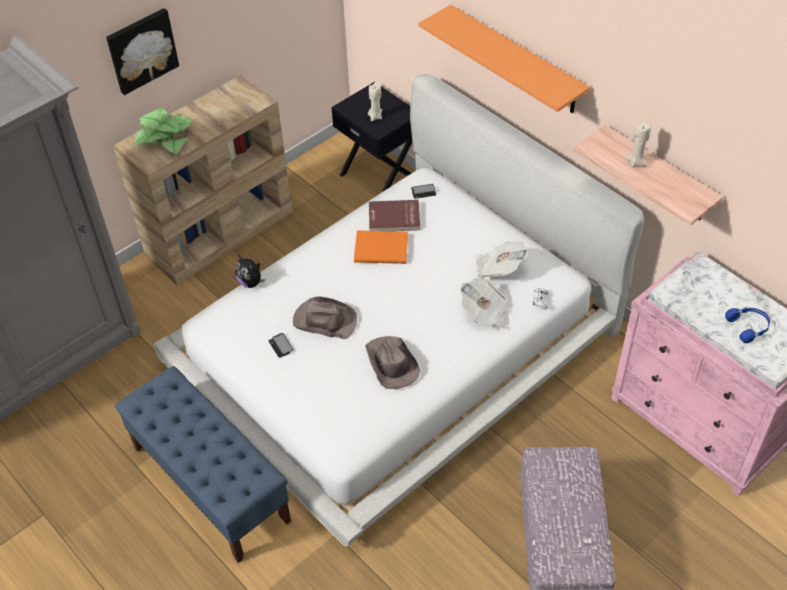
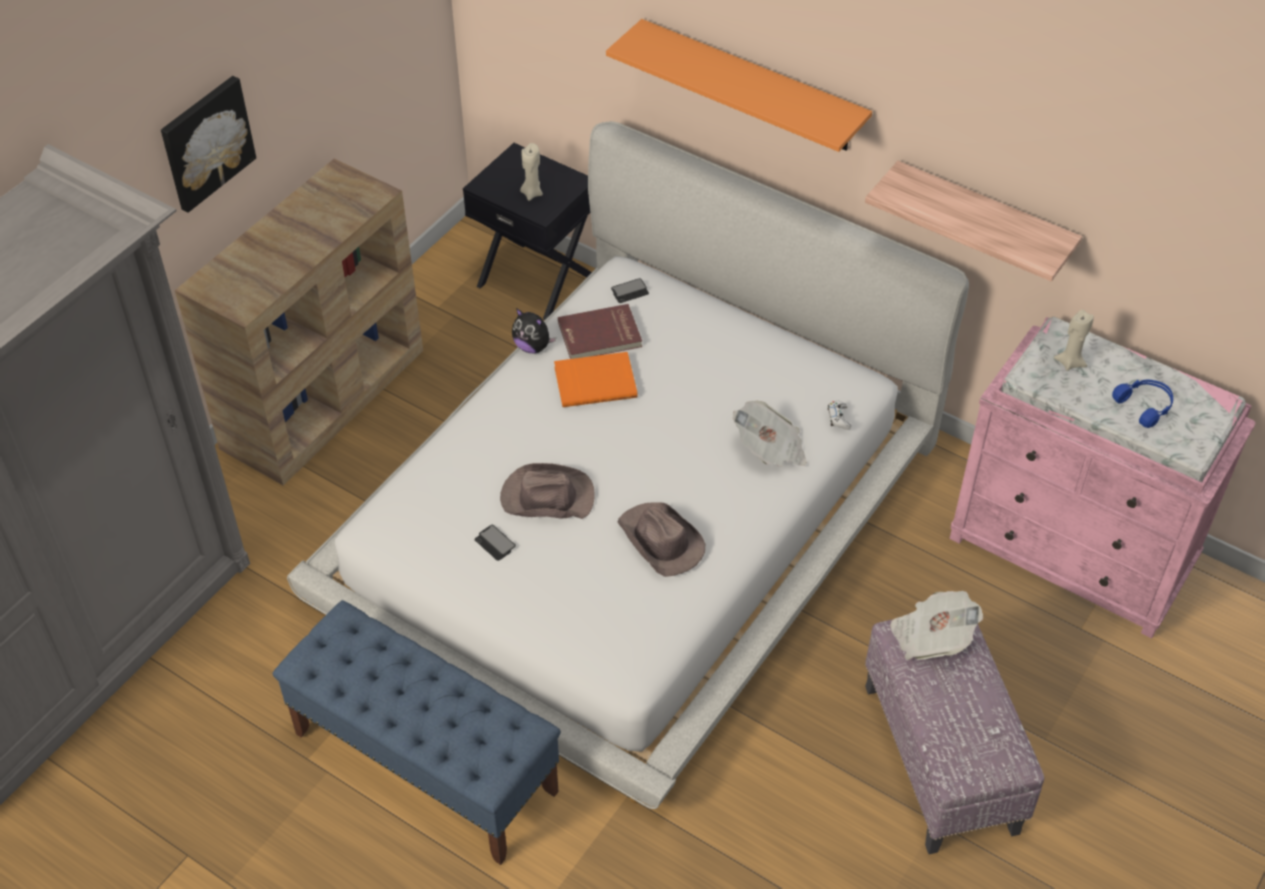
camera: 15 degrees left, 0 degrees up
(165, 136) = (251, 266): potted plant -> none
(251, 282) = (420, 461): plush toy -> plush toy (533, 346)
(499, 268) = (768, 383): newspaper -> newspaper (931, 637)
(636, 162) = (956, 207): beige candle -> beige candle (1070, 362)

